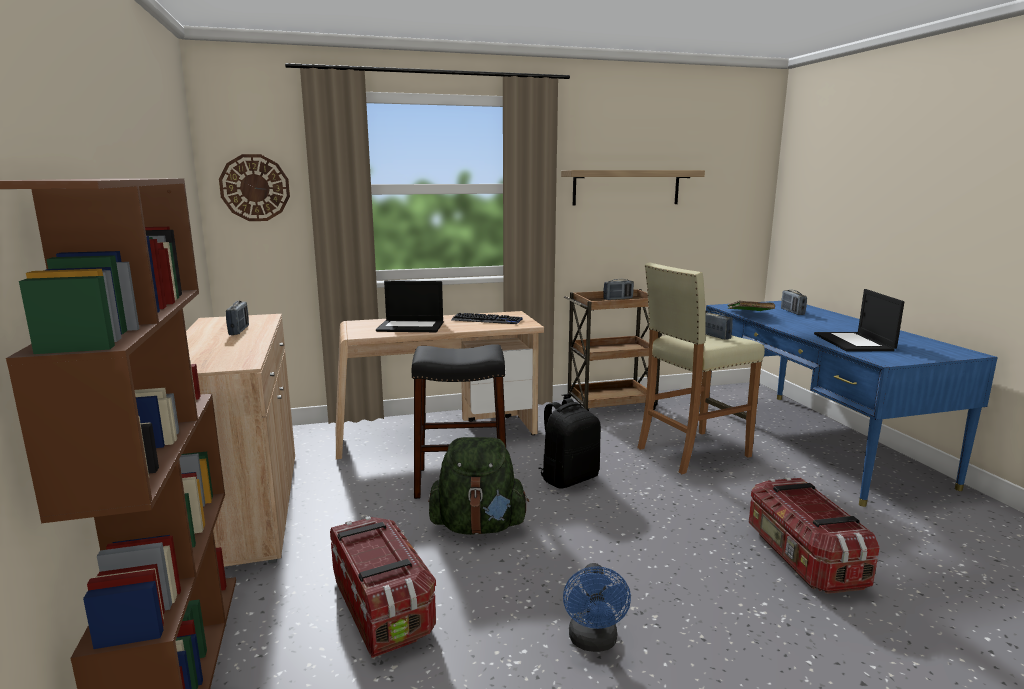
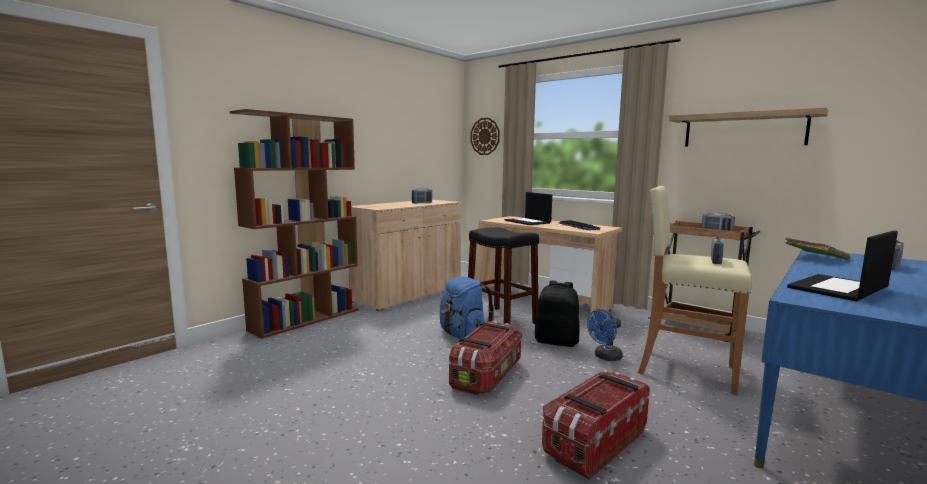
camera: 55 degrees right, 5 degrees down
(382, 606) = (371, 337): storage box -> storage box (487, 375)
(478, 526) = (463, 335): green backpack -> blue backpack
(593, 642) = (397, 388): blue fan -> blue fan (605, 357)

